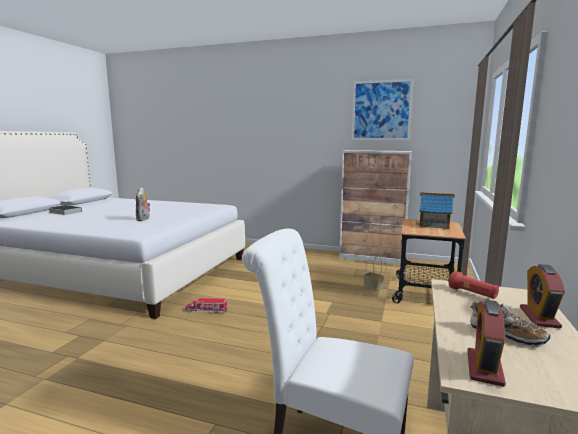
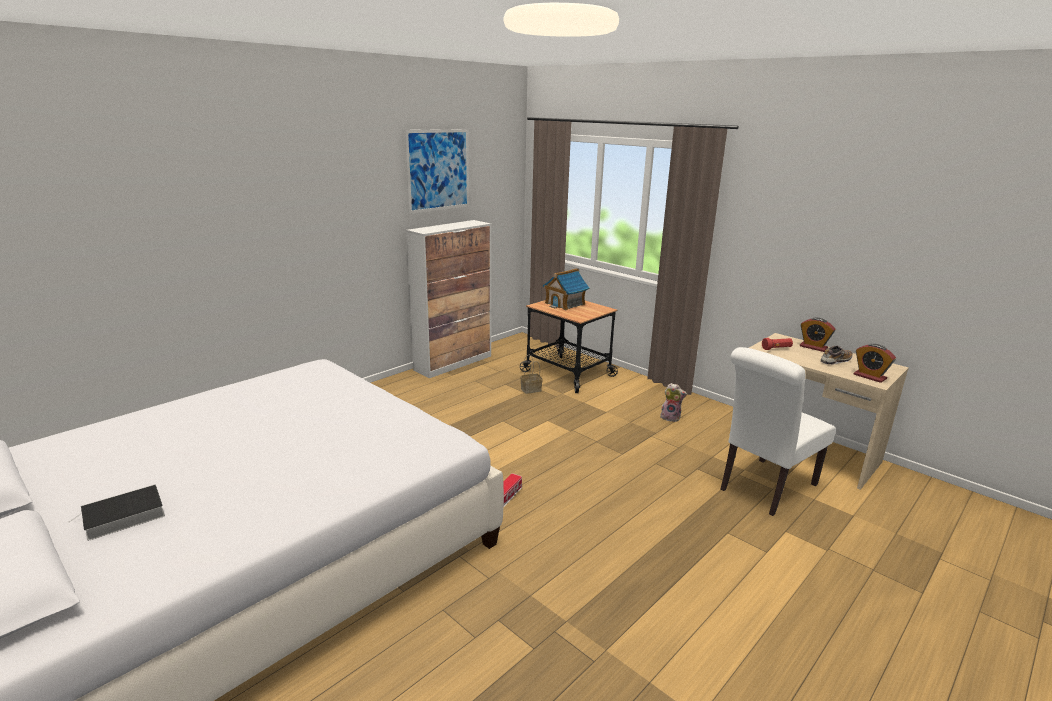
camera: 65 degrees left, 10 degrees up
(143, 219) = (363, 432): plush toy -> plush toy (671, 417)

